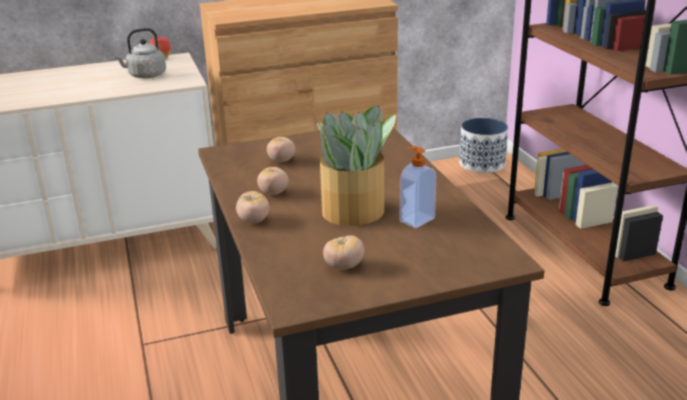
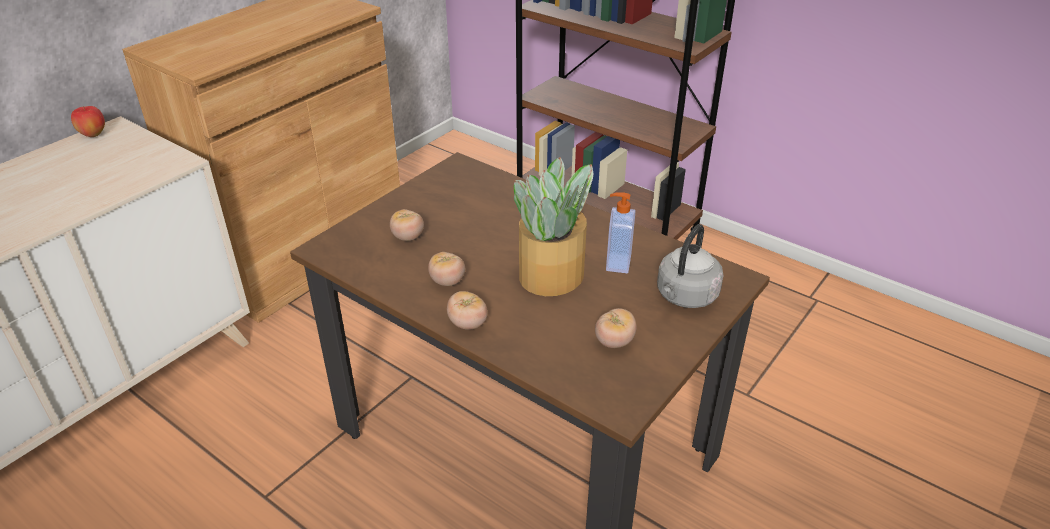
camera: 35 degrees left, 10 degrees up
(145, 76) = (103, 167): grey kettle -> grey kettle (685, 297)
(482, 164) = (447, 152): planter -> none

